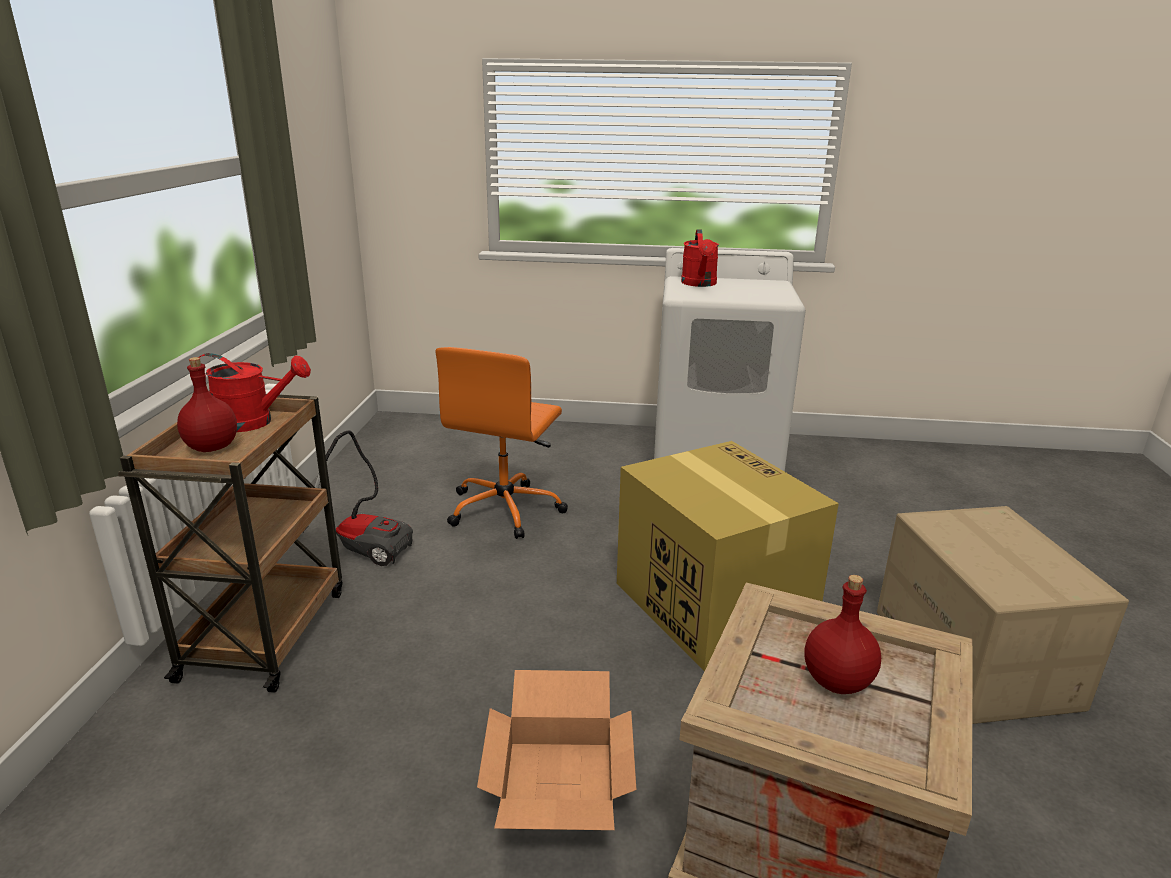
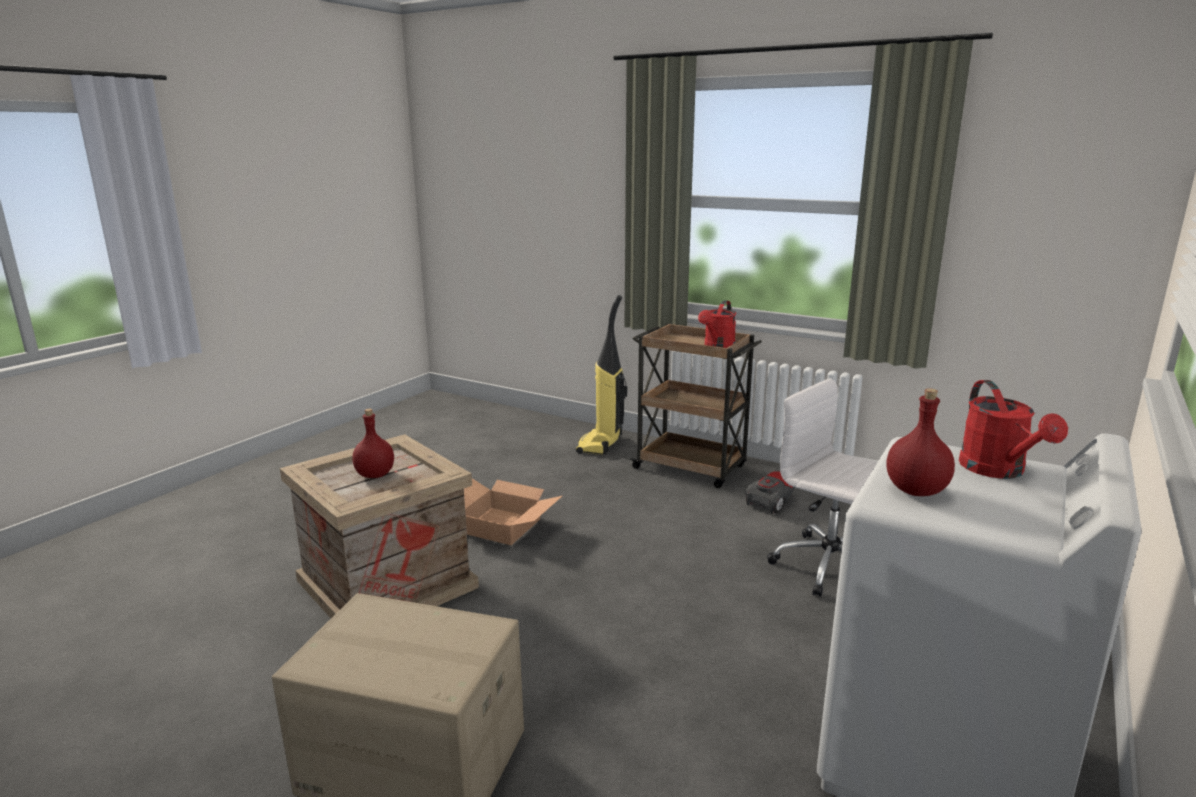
camera: 115 degrees right, 5 degrees down
(149, 772) = (600, 445): none -> vacuum cleaner
(212, 447) = (686, 341): red bottle -> red bottle (917, 491)
(506, 509) = (830, 566): orange office chair -> white office chair
(699, 284) = (998, 471): red watering can -> red watering can turned 120 degrees counterclockwise
(711, 603) = (613, 631): cardboard box -> none

